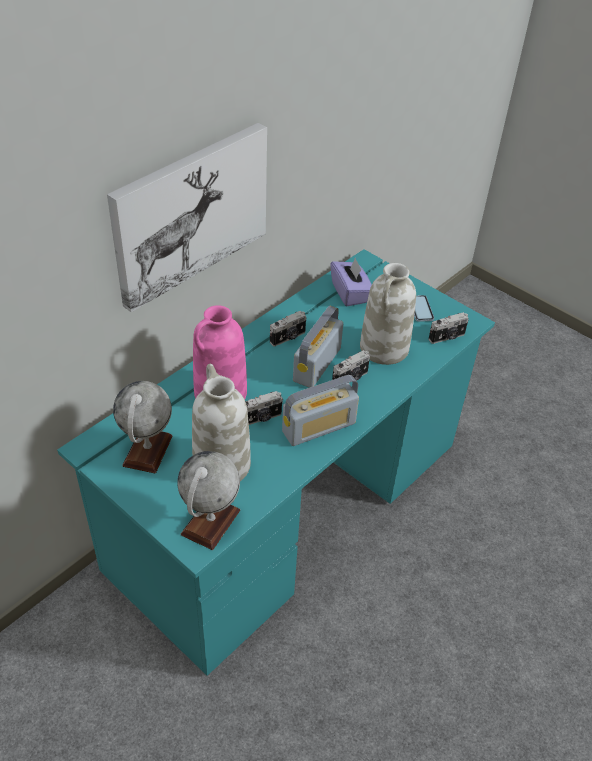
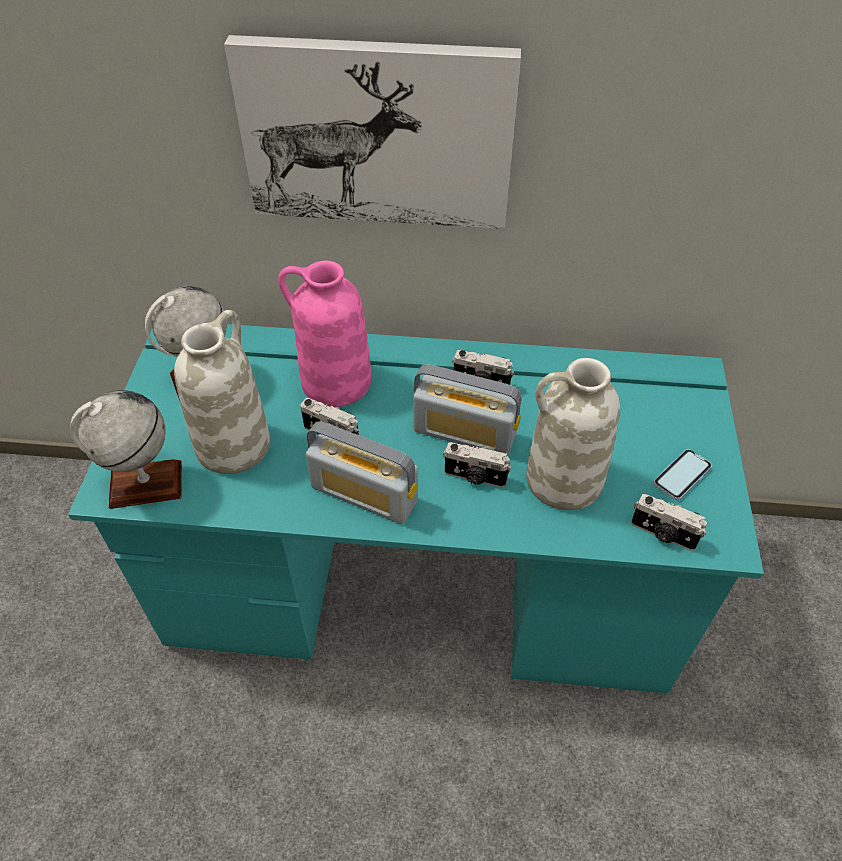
camera: 55 degrees right, 5 degrees up
(317, 364) = (464, 433): radio -> radio turned 150 degrees counterclockwise
(350, 293) = (623, 392): purple tissue box -> none

